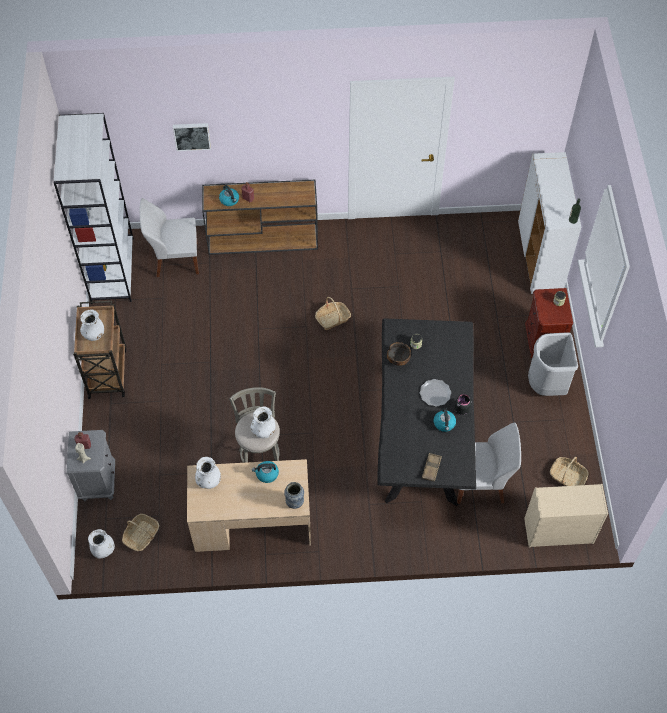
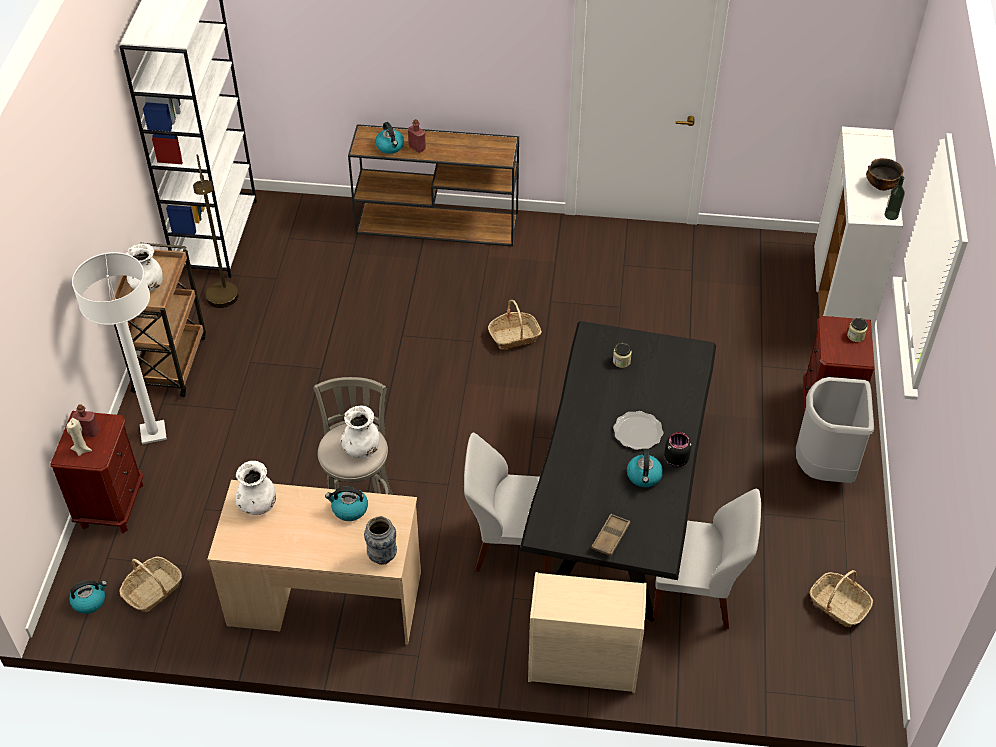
camera: 10 degrees right, 10 degrees down
(98, 481) = (112, 505): grey nightstand -> brown nightstand
(103, 549) = (89, 601): white vase -> kettle
(111, 426) = (153, 433): none -> white floor lamp
(132, 321) = (224, 302): none -> brown floor lamp
(175, 259) = (307, 233): white chair -> white chair (511, 544)
(192, 135) = (345, 38): picture -> none
(398, 359) = (590, 378): bowl -> bowl (881, 186)
(557, 531) = (810, 685): beige dresser -> beige dresser (581, 664)

